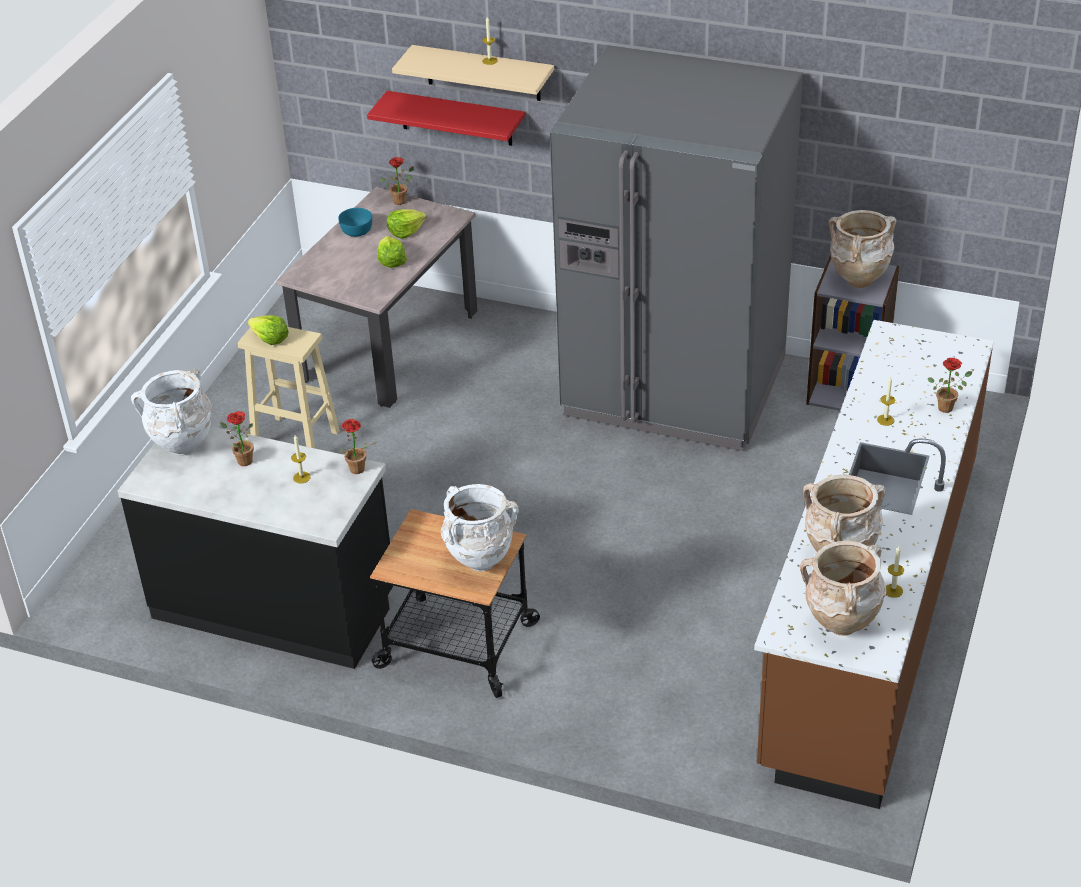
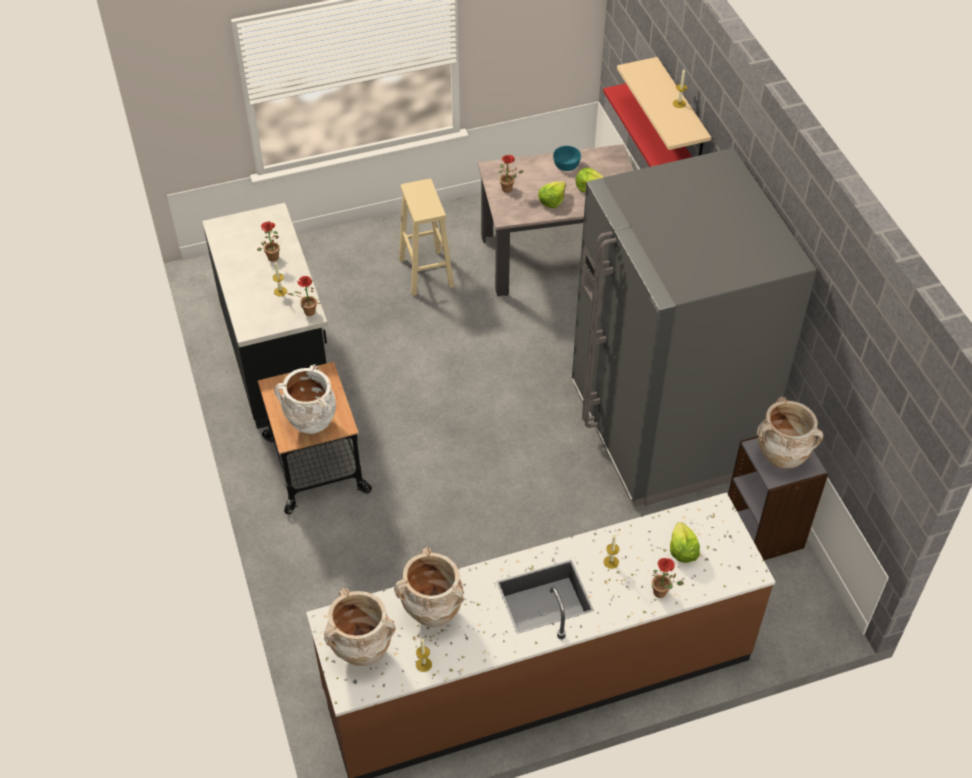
camera: 50 degrees right, 10 degrees up
(183, 449) = (260, 224): white vase -> none
(270, 339) = (417, 196): lettuce -> lettuce (682, 550)
(401, 200) = (621, 165): potted plant -> potted plant (509, 189)

